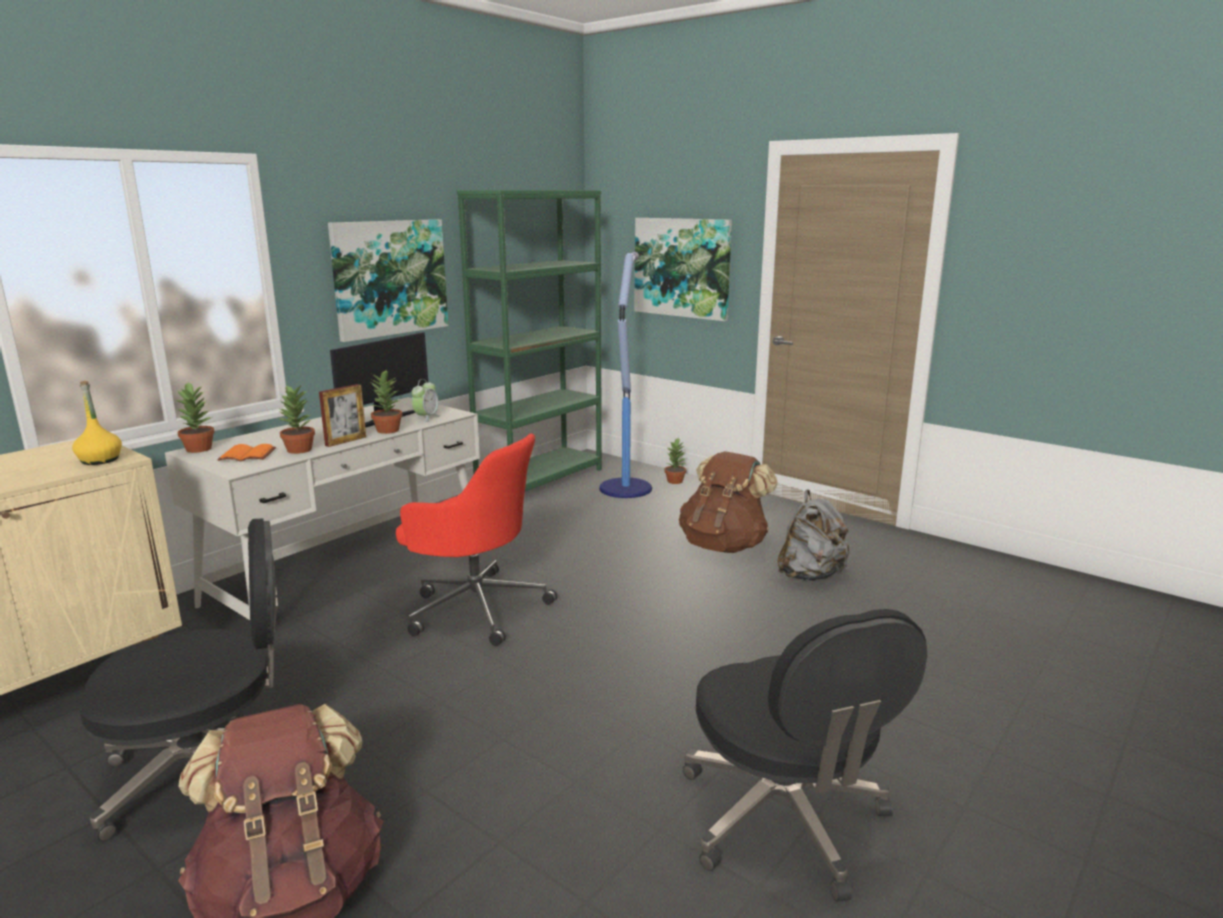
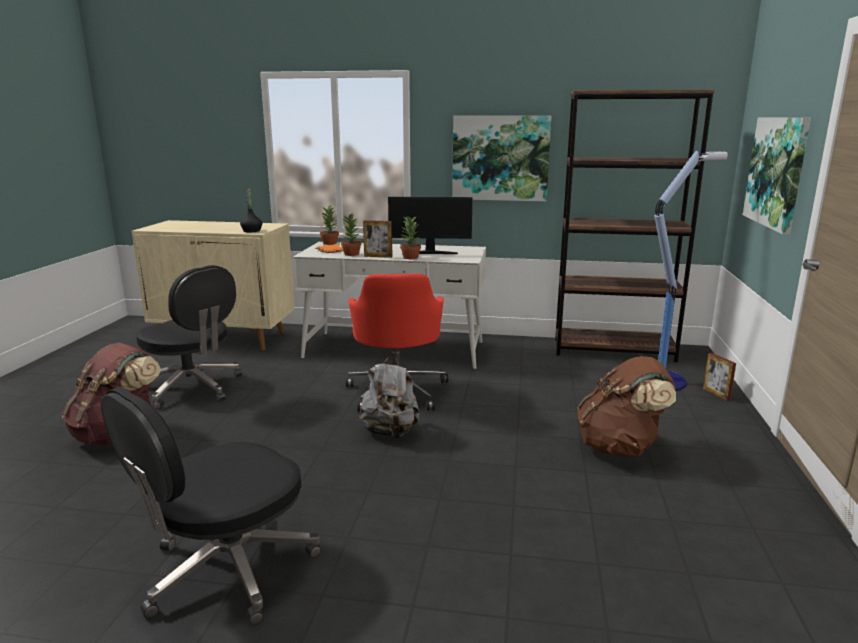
camera: 60 degrees right, 0 degrees up
(100, 460) = (251, 231): yellow bottle -> black bottle
(426, 418) = (448, 257): alarm clock -> none
(540, 480) = (613, 350): green bookcase -> brown bookcase
(675, 481) = (716, 394): potted plant -> picture frame
(810, 575) = (626, 505): grey backpack -> grey backpack (390, 432)

